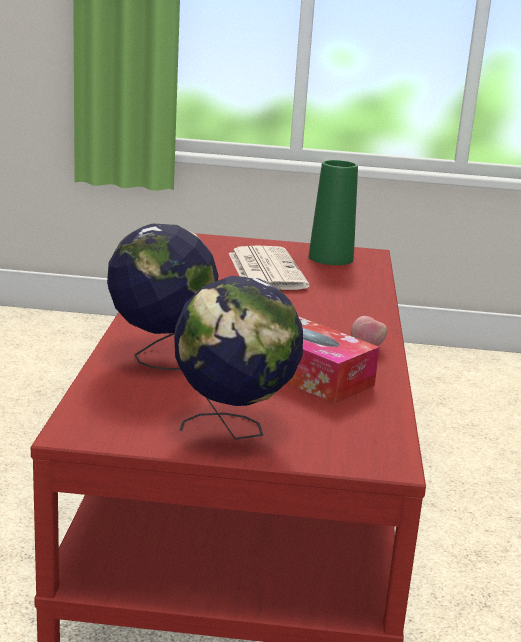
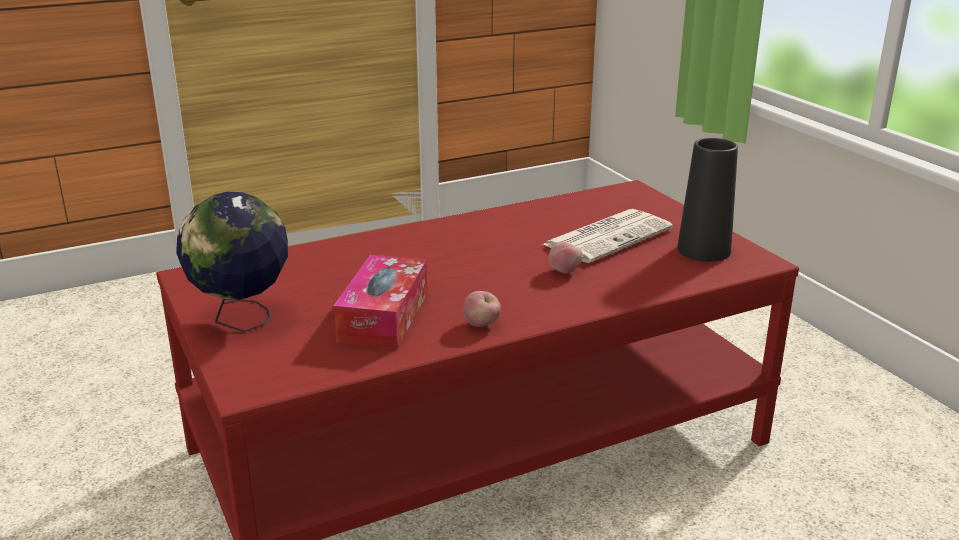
camera: 60 degrees right, 5 degrees up
(160, 357) = (343, 260): globe -> none
(307, 299) = (564, 271): none -> apple
(330, 258) = (703, 250): green vase -> black vase

